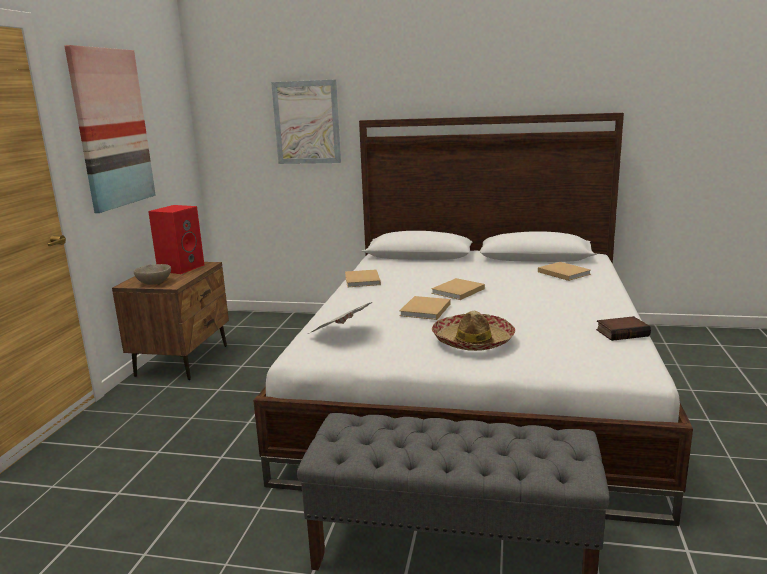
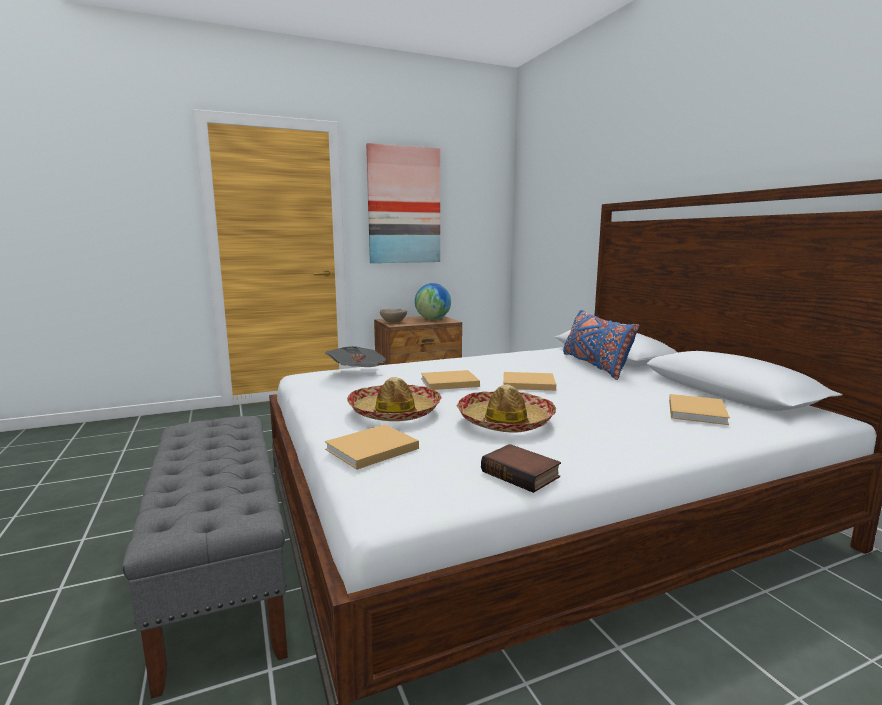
camera: 55 degrees right, 5 degrees down
(181, 267) = (433, 319): red speaker -> globe
(307, 122) = (574, 209): picture -> none
(362, 280) = (499, 356): beige book -> beige book (369, 449)
(435, 265) = (594, 365): none -> blue pillow
(532, 316) = (505, 421): none -> hat

